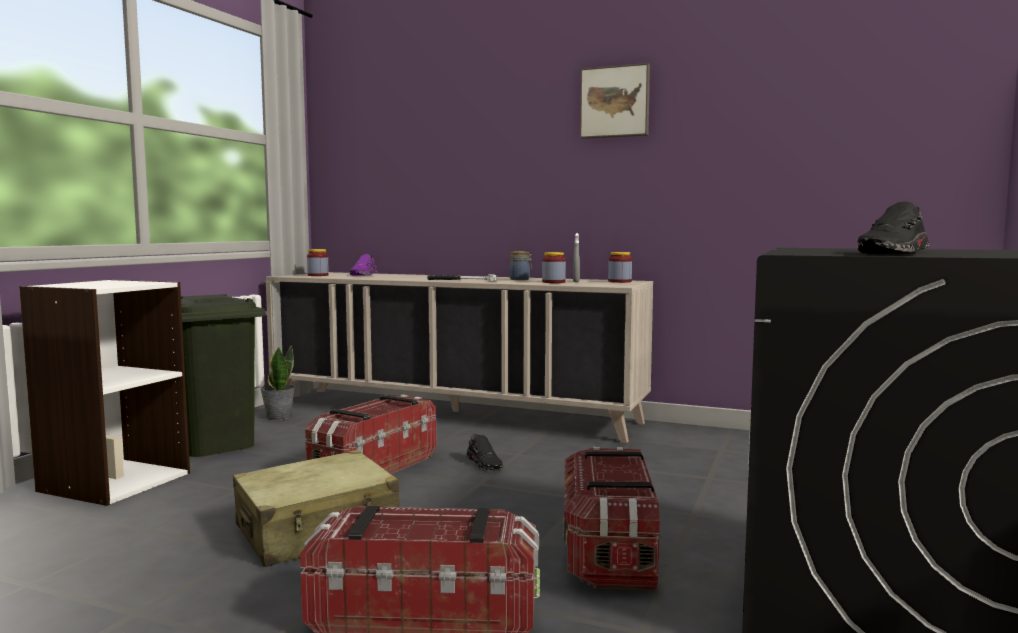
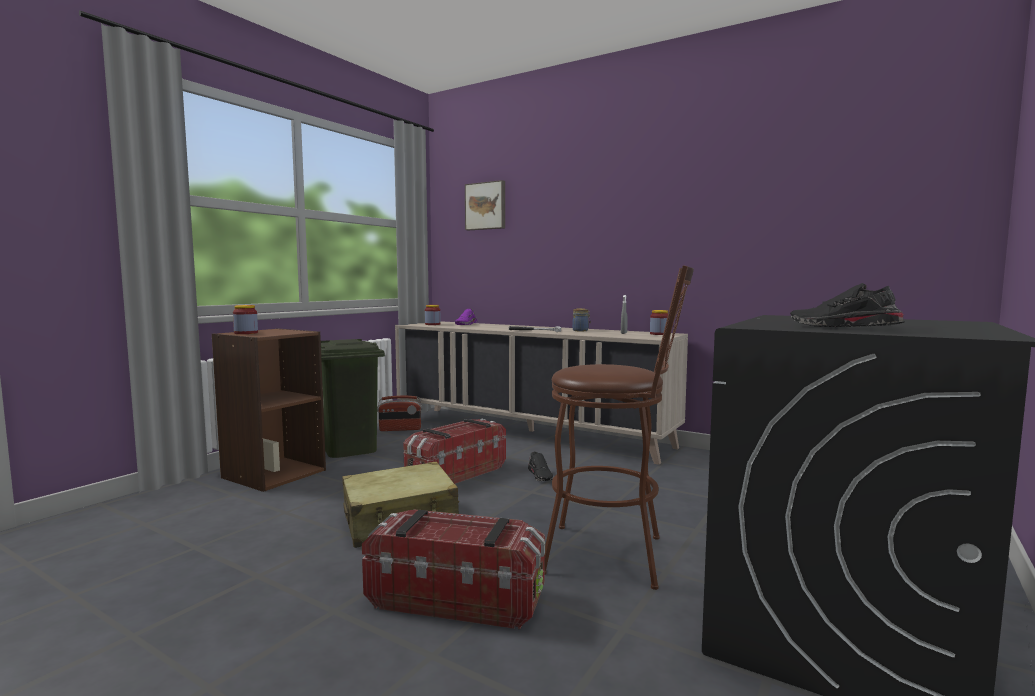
camera: 10 degrees right, 0 degrees up
(114, 482) = (273, 473): white bookcase -> brown bookcase
(278, 417) = (400, 429): potted plant -> radio
(553, 282) = (605, 333): jar -> jar (246, 333)
(608, 551) = (616, 556): storage box -> brown stool
(615, 102) = (659, 190): picture -> picture (486, 206)
(896, 253) = (842, 327): black shoe -> black shoe turned 75 degrees clockwise

